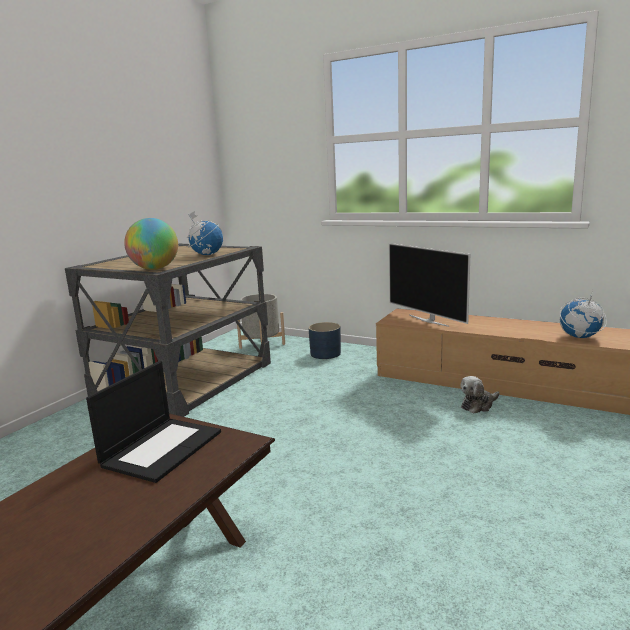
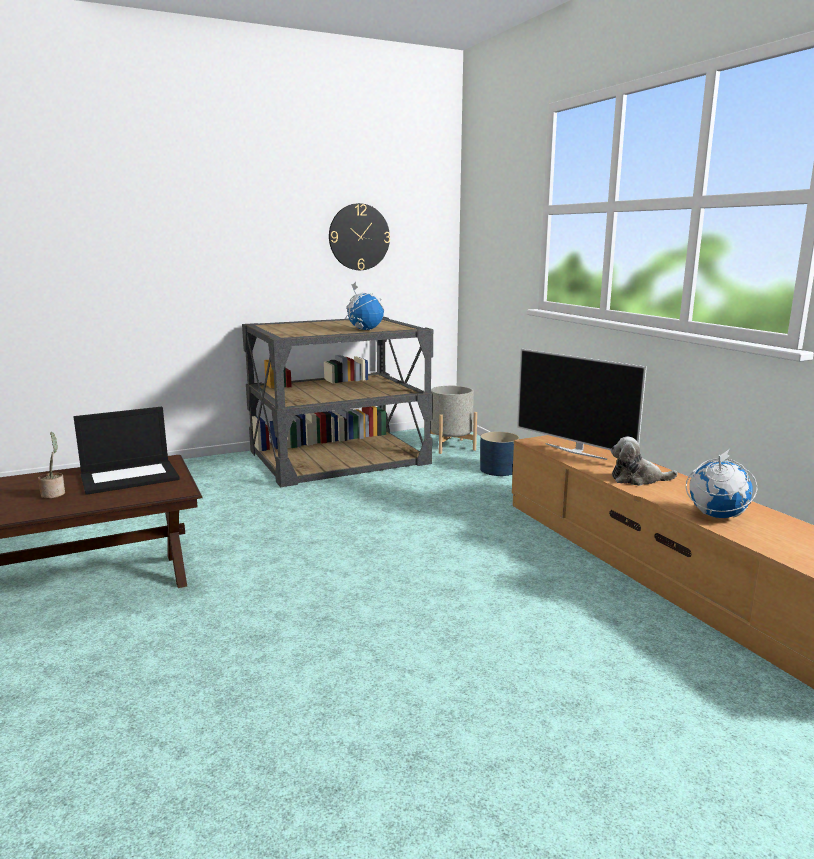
camera: 35 degrees right, 0 degrees up
(114, 497) = (54, 493): none -> potted plant
(151, 171) = (359, 237): none -> wall clock
(154, 269) = (287, 334): globe -> none
(429, 320) = (575, 451): television -> television turned 45 degrees counterclockwise
(478, 405) = (565, 568): plush toy -> plush toy (637, 479)

